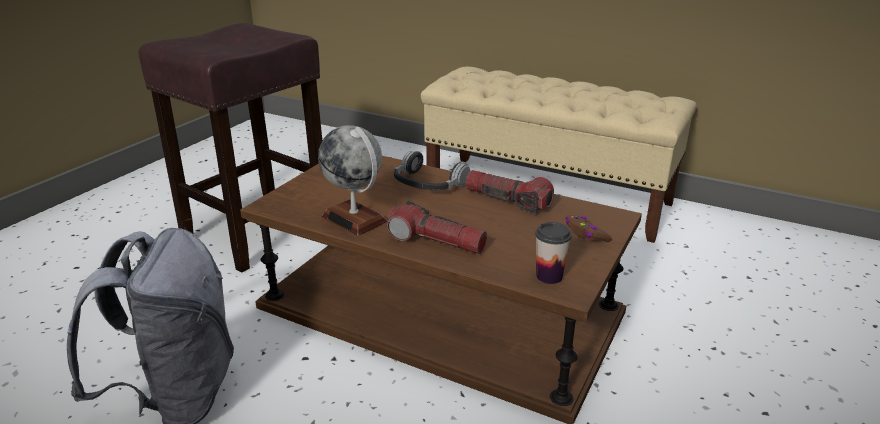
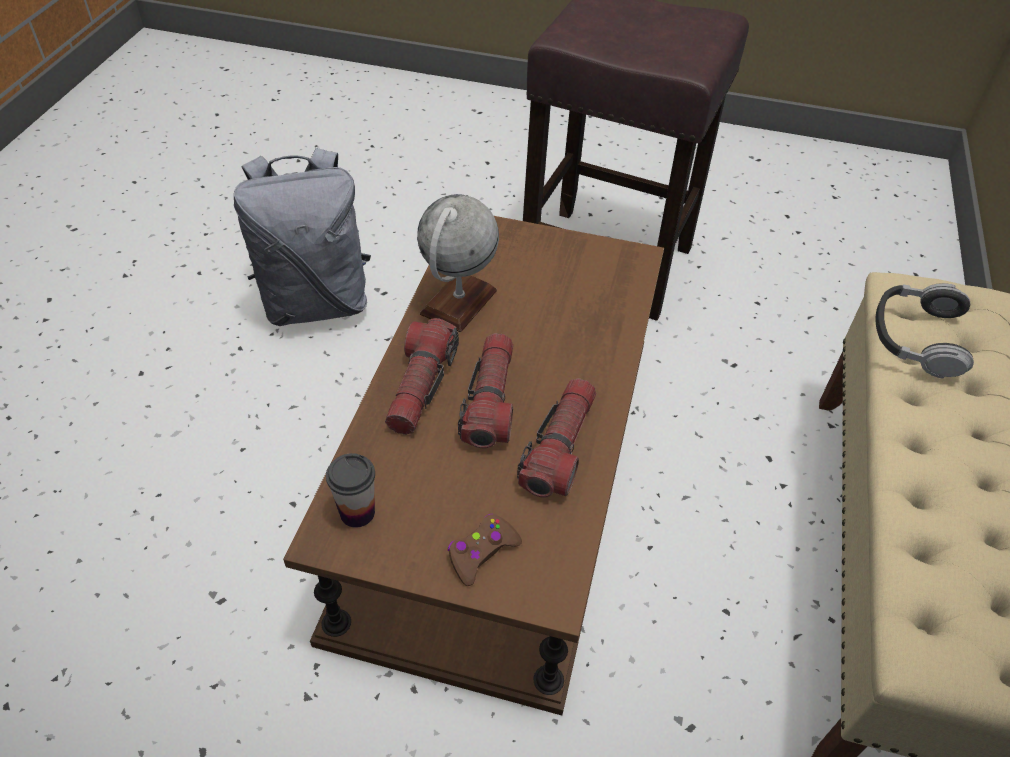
camera: 75 degrees right, 20 degrees up
(428, 183) = (582, 352): headphones -> headphones (916, 337)
(460, 218) = (490, 401): none -> flashlight

